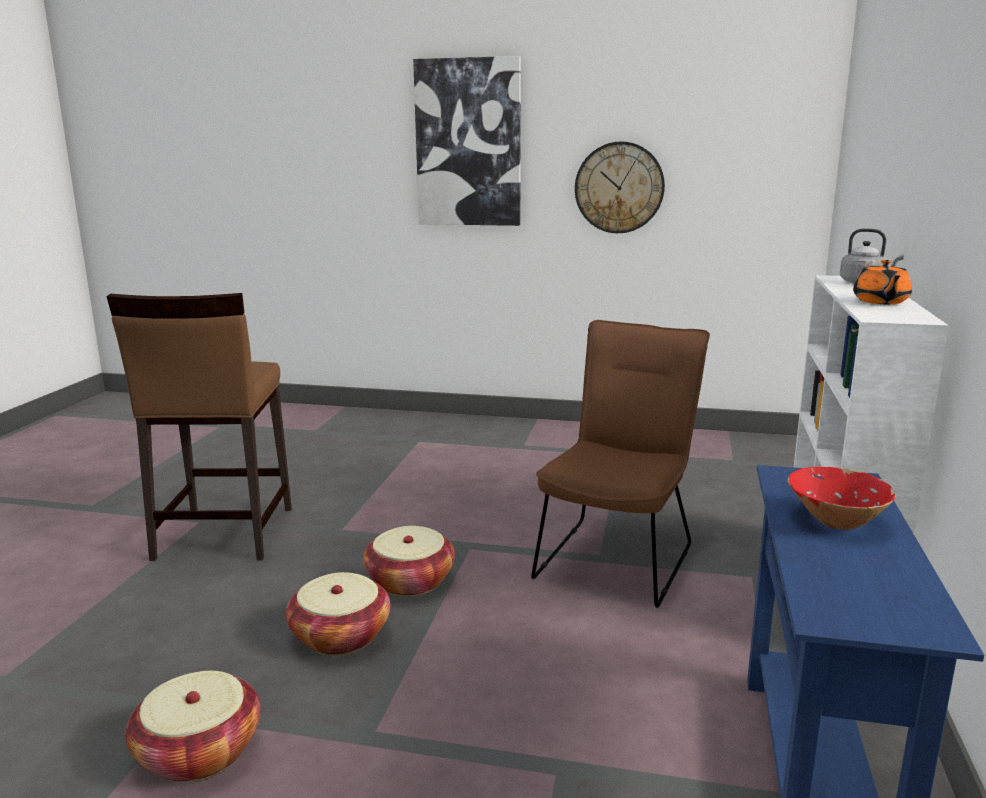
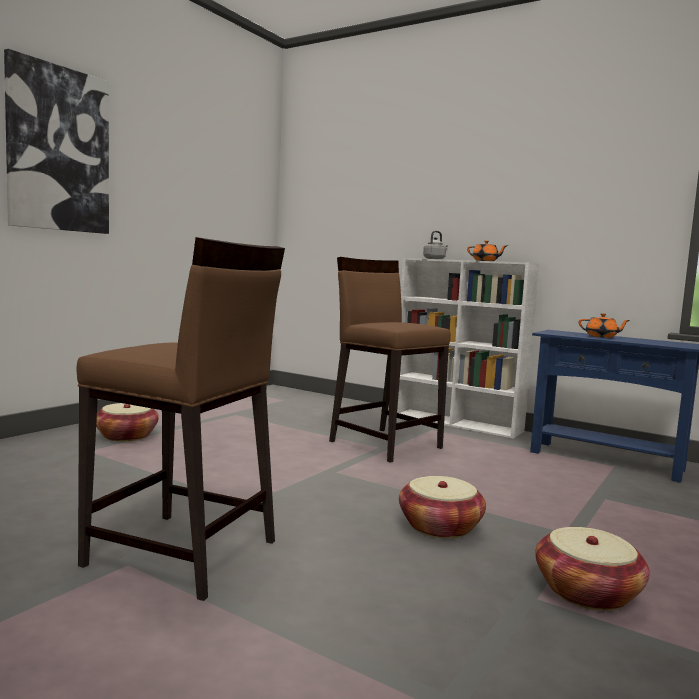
camera: 70 degrees left, 10 degrees down
(410, 581) = (371, 495): basket -> basket (126, 436)
(619, 187) = (175, 209): wall clock -> none
(619, 556) = (385, 444): brown chair -> brown stool
(836, 520) = (602, 336): red bowl -> orange teapot

